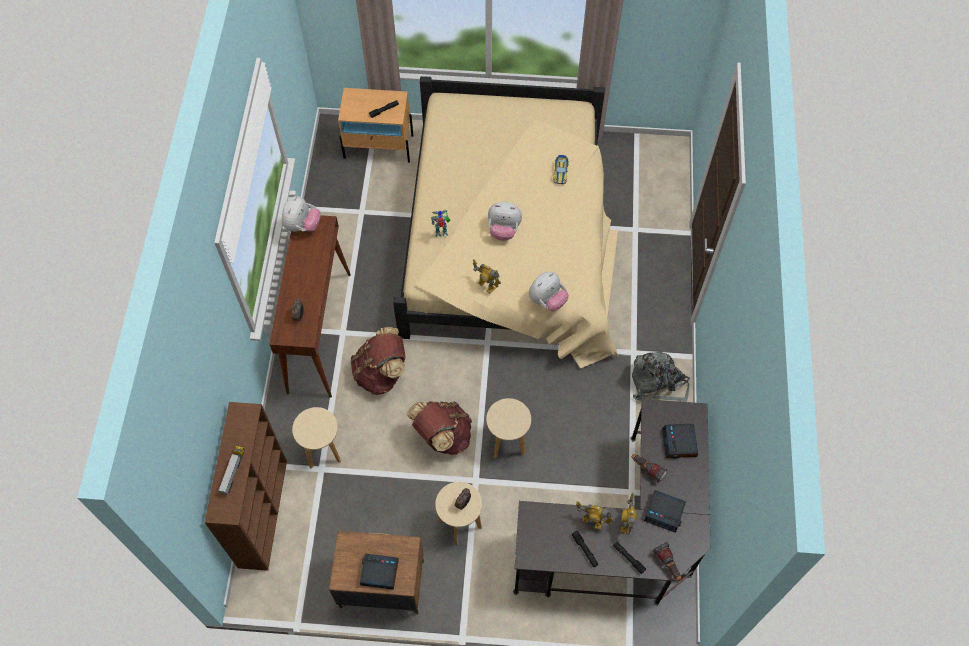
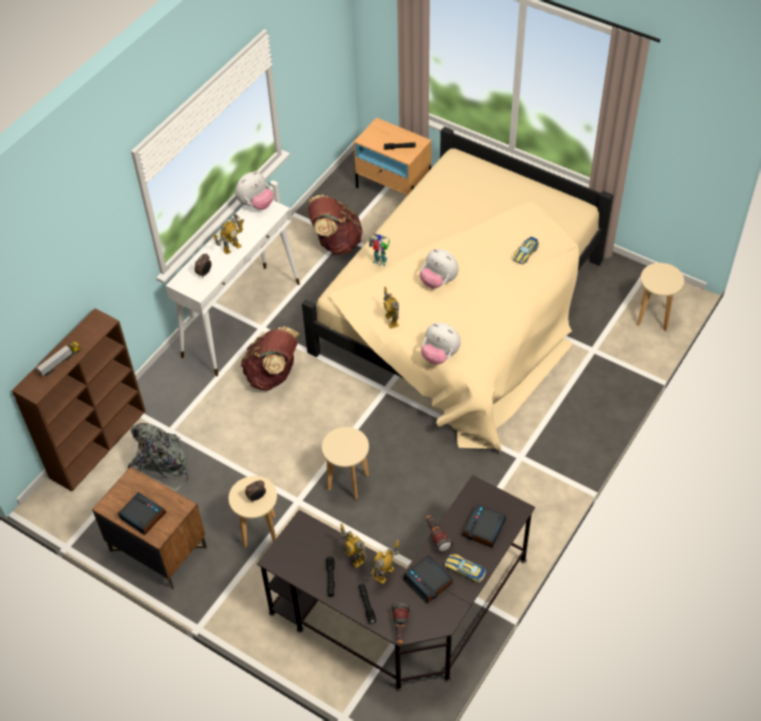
camera: 30 degrees right, 10 degrees down
(308, 279) = (232, 248): none -> toy robot
(319, 331) = (242, 319): brown console table -> white console table
(323, 451) = (181, 417): beige stool -> beige stool (653, 318)
(442, 436) = (292, 450): brown backpack -> brown backpack (336, 242)
(547, 300) = (440, 355): plush toy -> plush toy turned 45 degrees clockwise
(657, 382) = (527, 493): grey backpack -> grey backpack (162, 465)
(687, 487) = (465, 570): none -> toy car

